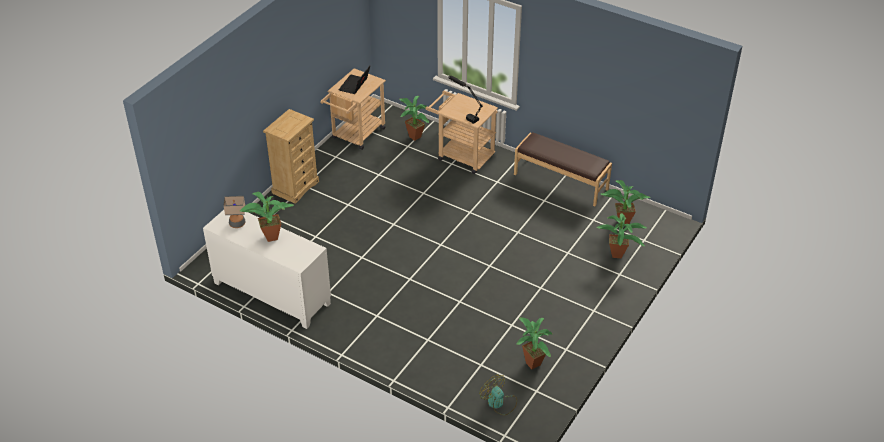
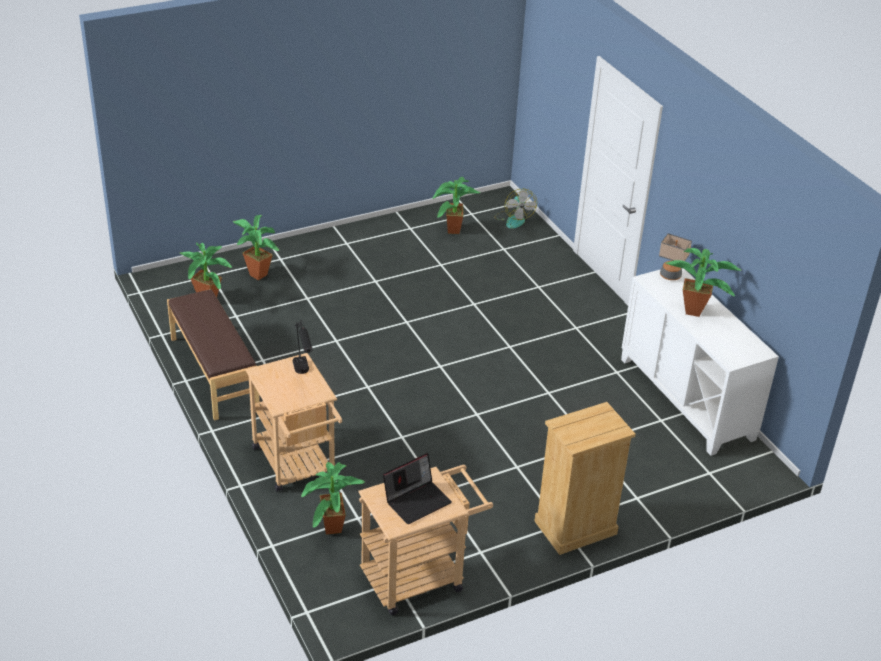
camera: 150 degrees left, 5 degrees down
(237, 223) = (730, 343): table lamp -> table lamp (670, 275)

